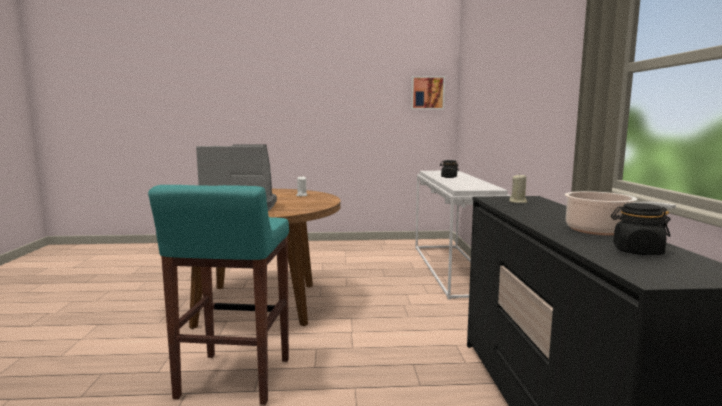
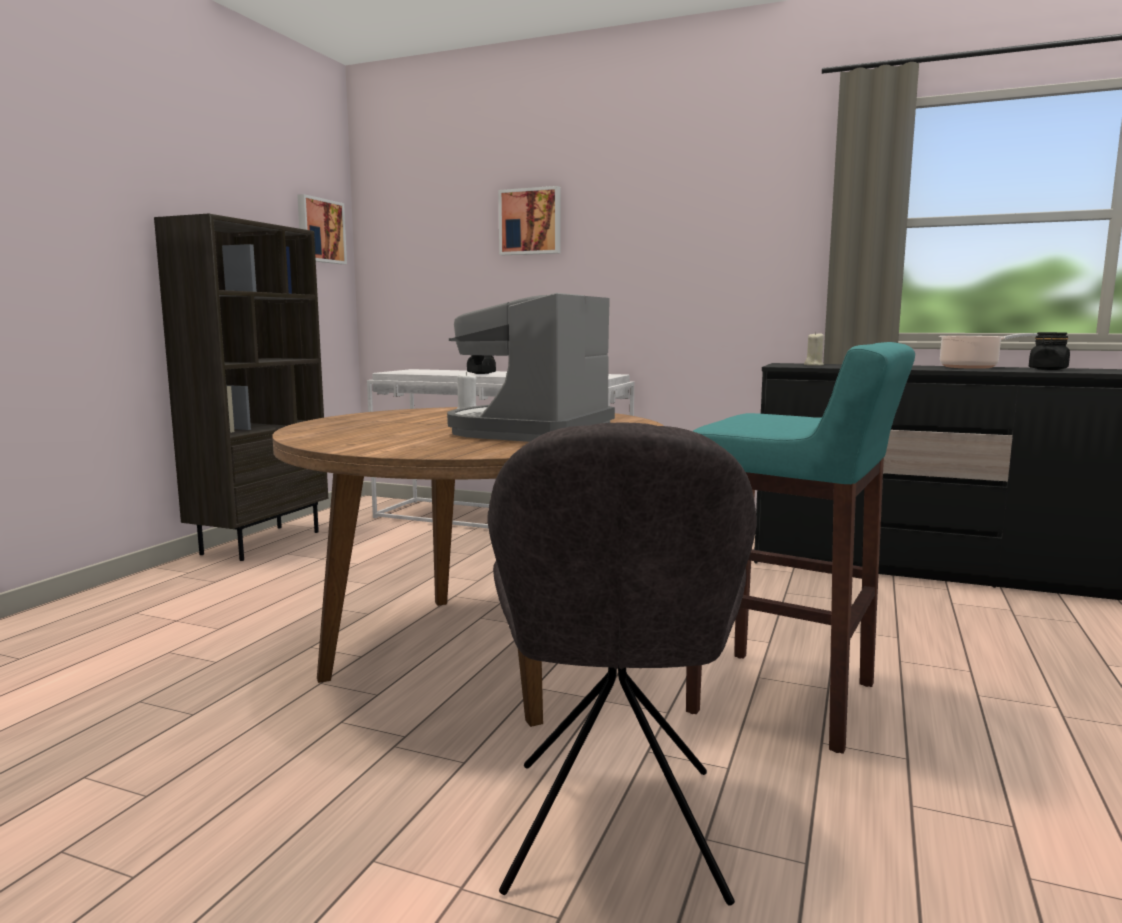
camera: 65 degrees left, 0 degrees up
(107, 356) = (614, 834): none -> grey chair
(354, 243) = (261, 542): none -> brown bookcase
(493, 80) = (530, 222): none -> picture

